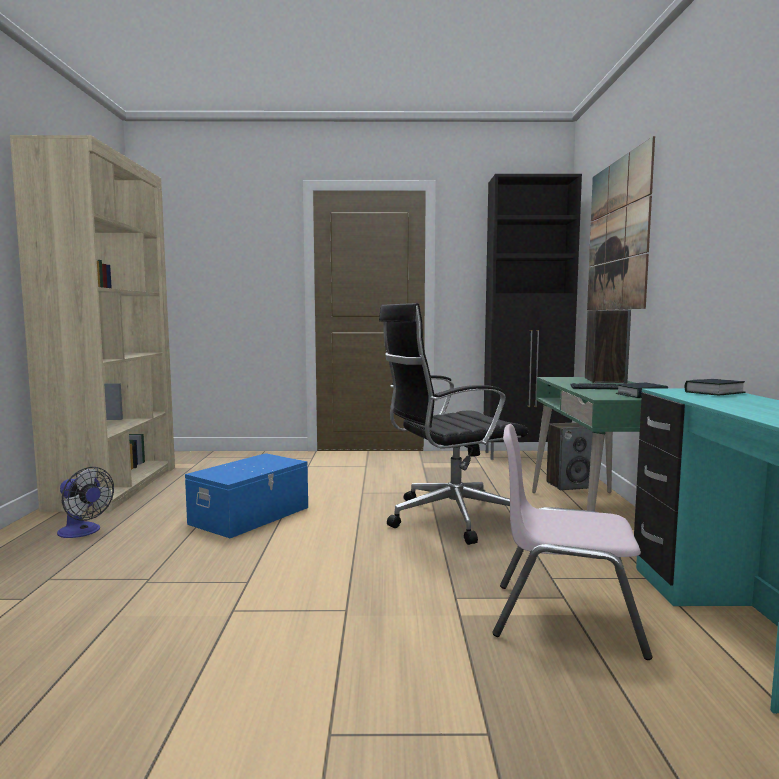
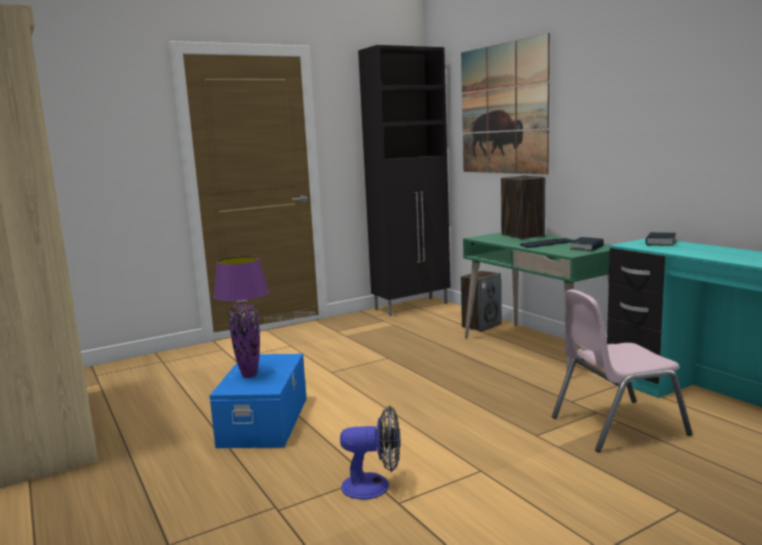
camera: 30 degrees left, 5 degrees up
(83, 532) = (110, 491): fan -> fan (374, 486)
(237, 467) = (249, 375): none -> purple table lamp
(449, 518) = (438, 376): black office chair -> none

